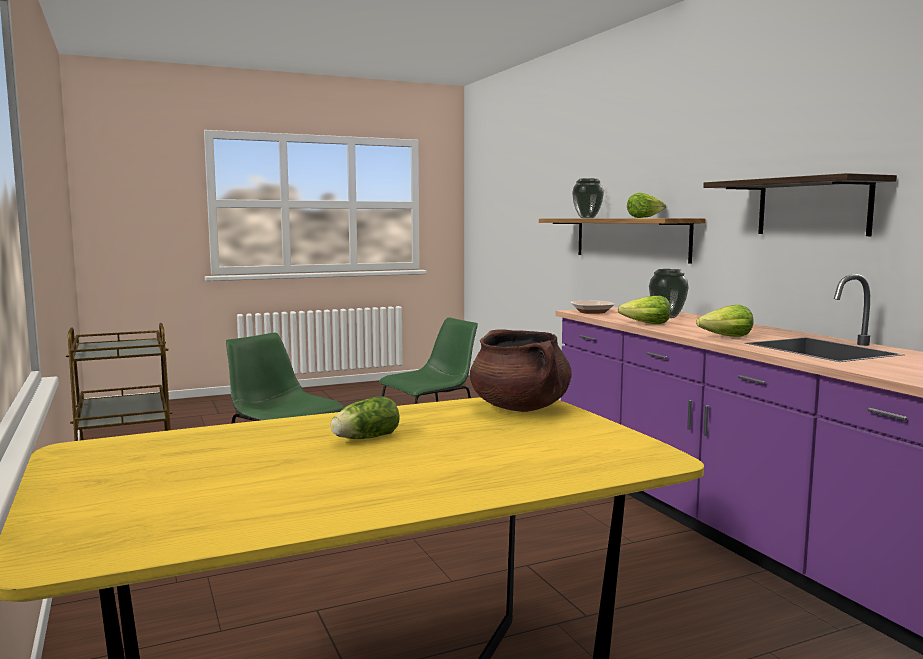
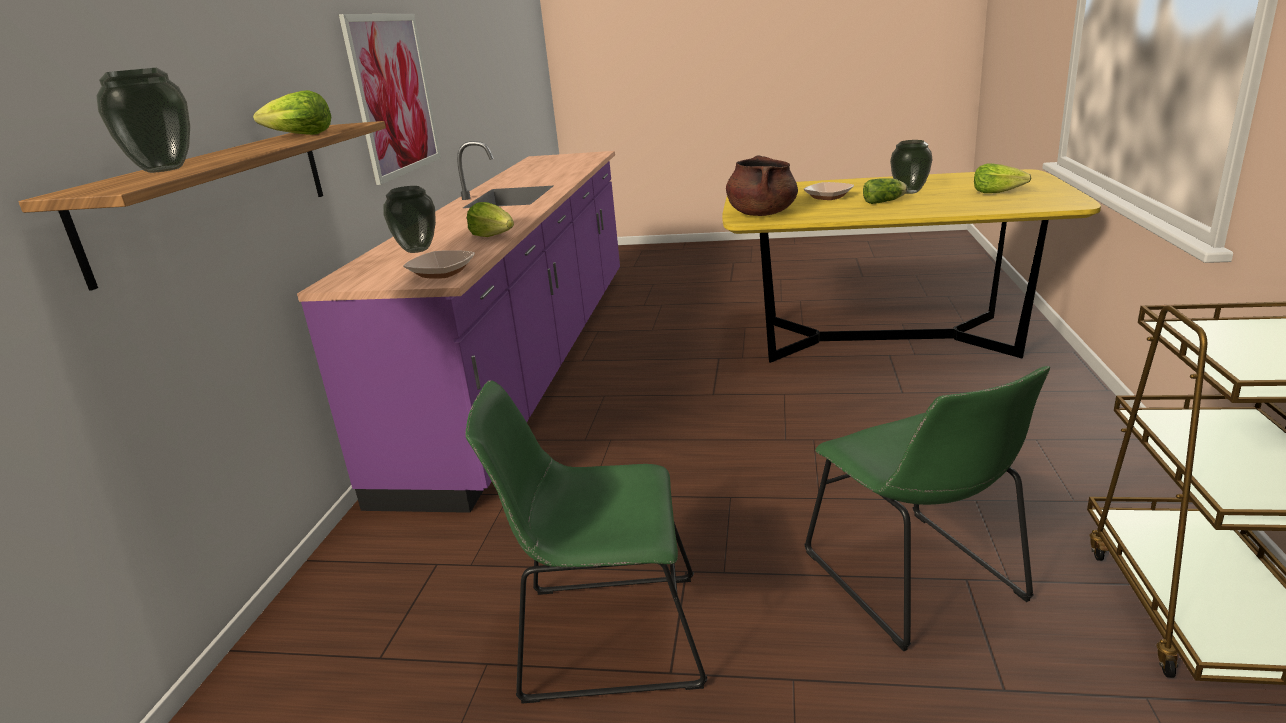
camera: 145 degrees left, 15 degrees up
(334, 463) = (908, 192): none -> vase
(467, 443) = (828, 197): none -> bowl
(727, 337) = (514, 211): lettuce -> lettuce (997, 192)
(812, 207) = (394, 95): shelf -> picture

